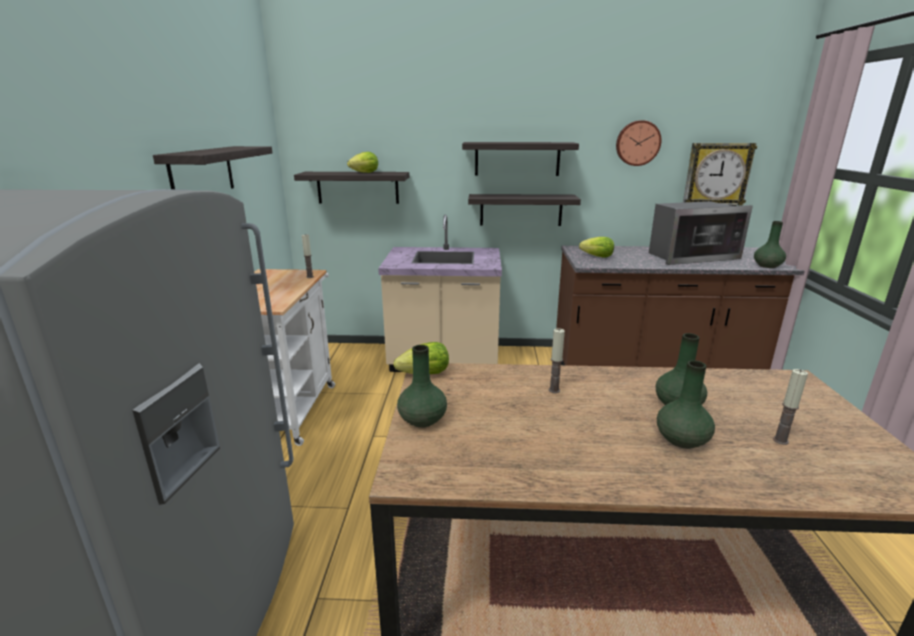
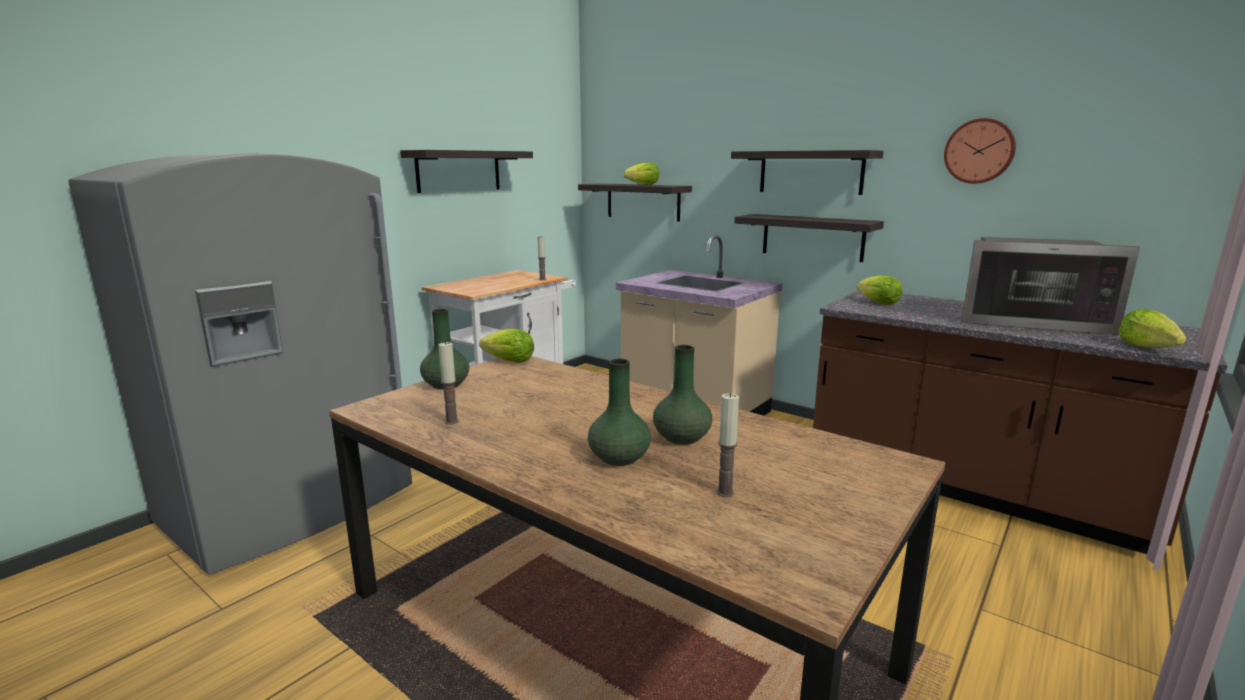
camera: 35 degrees right, 5 degrees down
(554, 390) = (588, 396): candle -> candle (451, 421)
(716, 178) = (1119, 206): wall clock -> none
(767, 266) = (1146, 348): green vase -> lettuce

